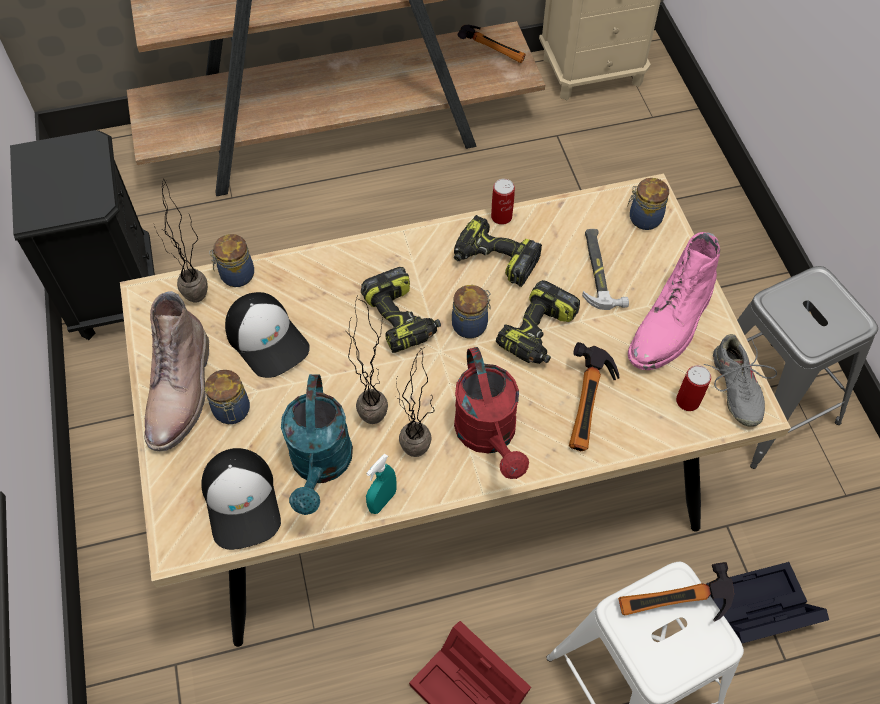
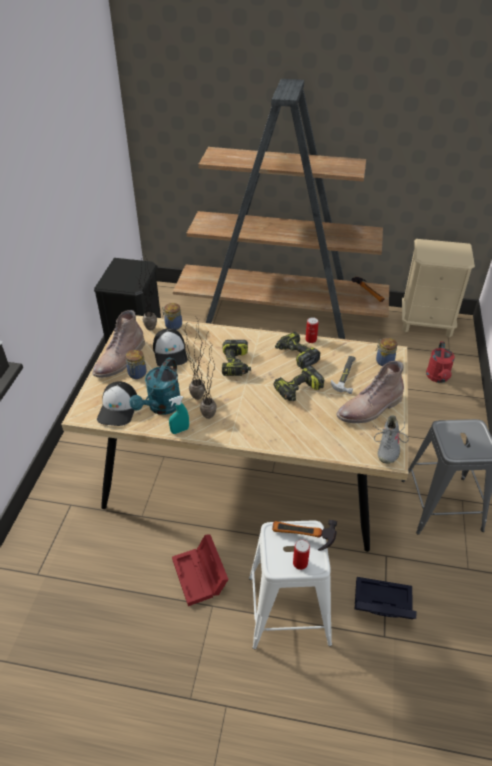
camera: 25 degrees right, 15 degrees down
(471, 325) = (267, 377): jar -> none
(489, 436) = (247, 423): red watering can -> red watering can (438, 378)
(591, 408) = (305, 429): hammer -> none
(671, 325) = (370, 409): pink boot -> brown boot
(687, 401) = (358, 443): can -> can (300, 563)

